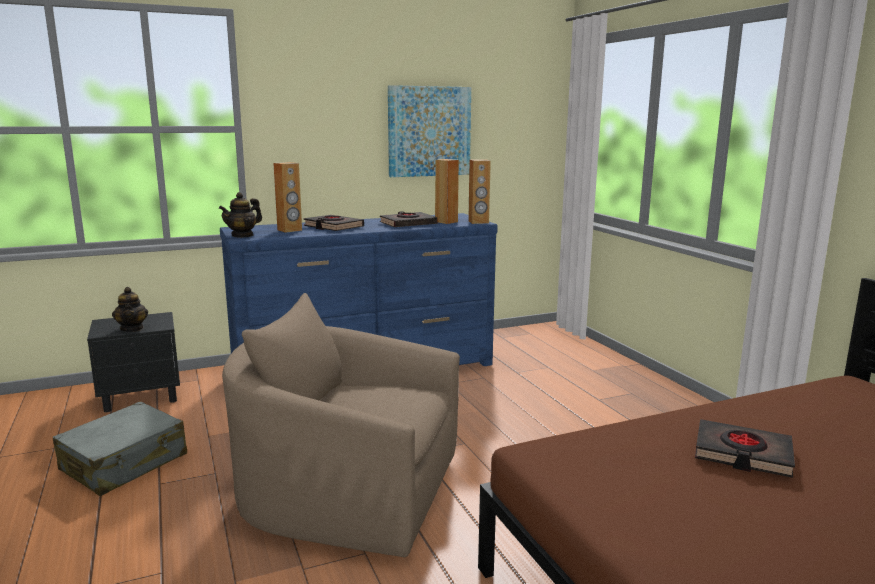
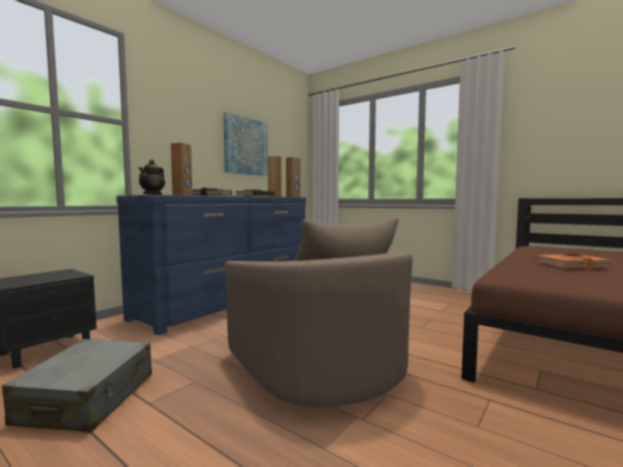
camera: 30 degrees left, 10 degrees down
(132, 329) = (47, 279): teapot -> none
(347, 492) = (319, 364): beige armchair -> beige armchair turned 105 degrees counterclockwise
(742, 454) = (572, 265): black book -> orange book

